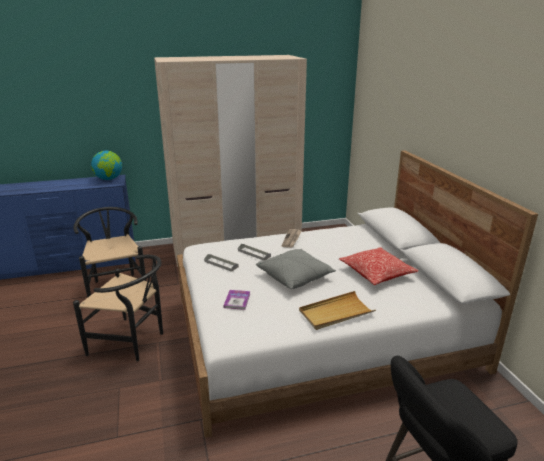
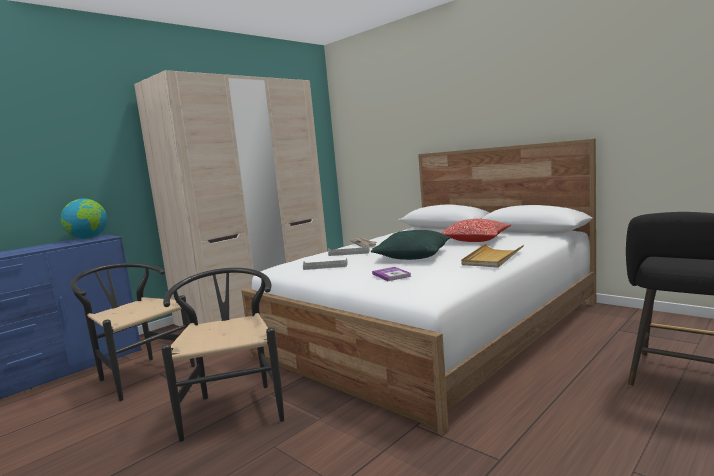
camera: 30 degrees left, 15 degrees down
(133, 342) = (235, 406): black chair -> black chair turned 90 degrees counterclockwise
(295, 277) = (413, 256): grey pillow -> green pillow

